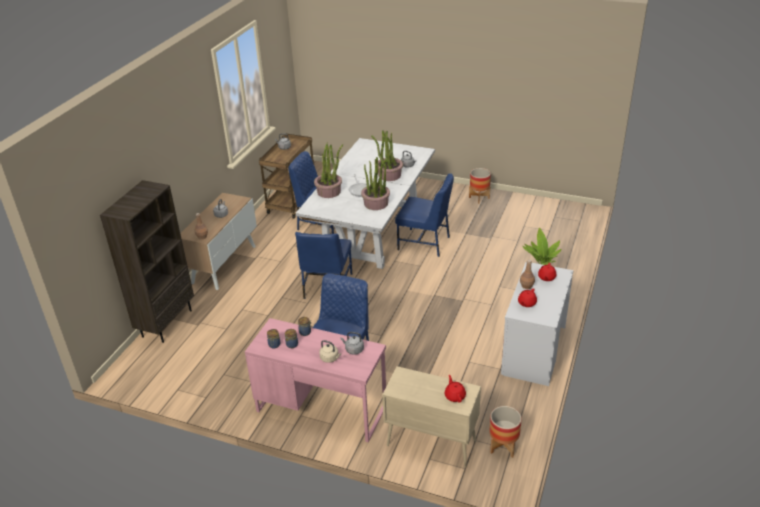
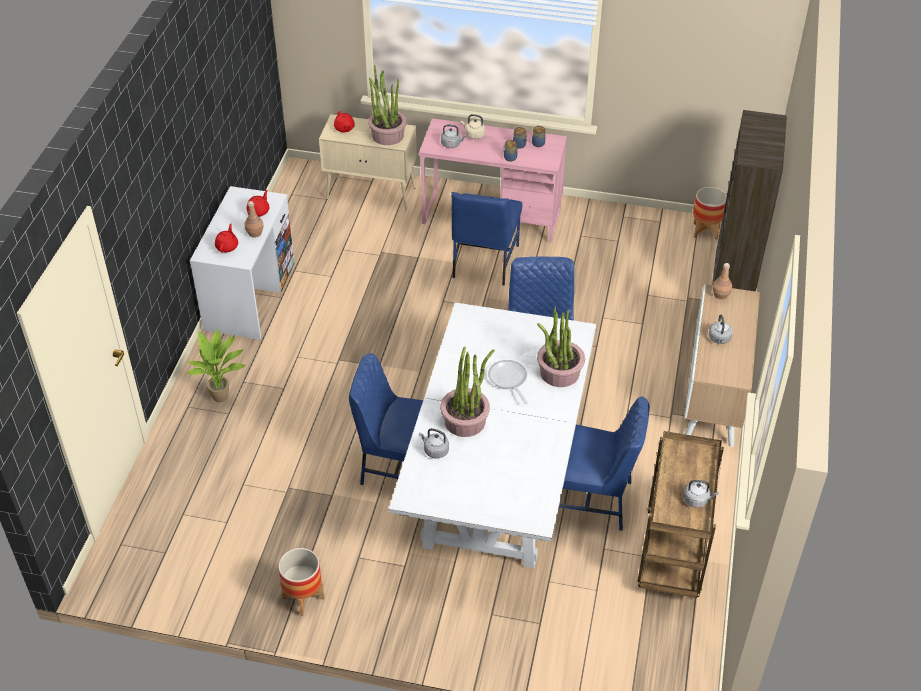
camera: 170 degrees right, 10 degrees up
(376, 204) = (473, 350): potted plant -> potted plant (387, 135)
(503, 447) = (299, 195): planter -> planter (705, 231)

